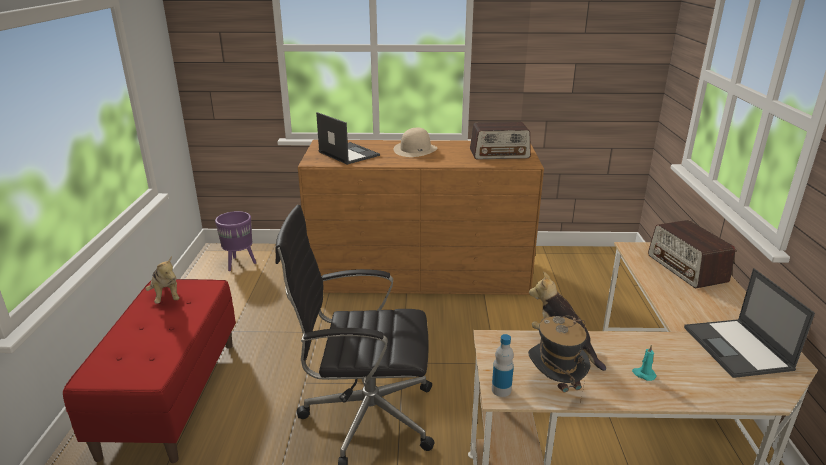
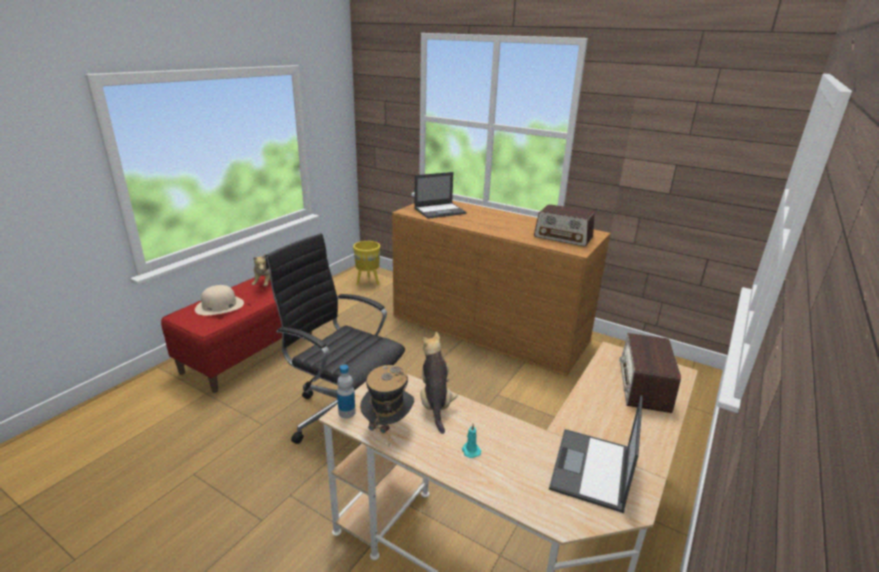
camera: 30 degrees right, 0 degrees up
(240, 263) = (368, 282): purple planter -> yellow planter
(348, 153) = (440, 211): laptop -> laptop turned 75 degrees clockwise
(415, 150) = (496, 219): beige hat -> beige hat (219, 306)

